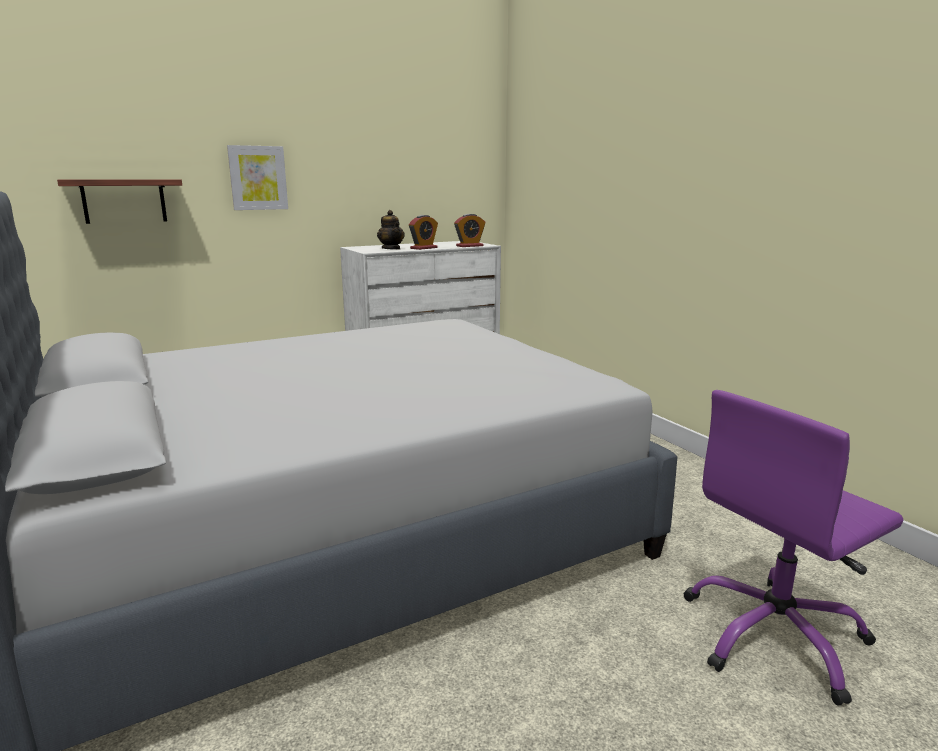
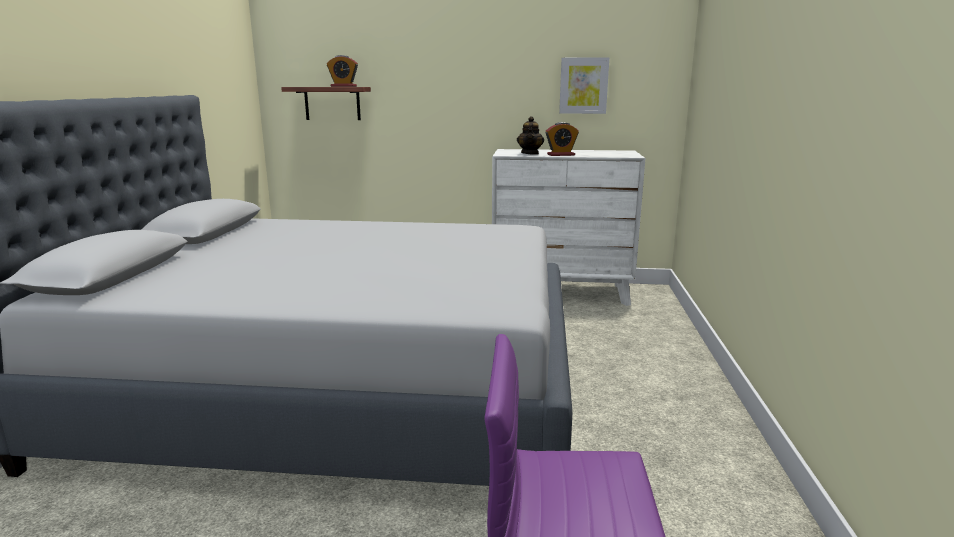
camera: 35 degrees right, 0 degrees up
(258, 178) = (432, 85): picture -> picture (583, 85)
(469, 246) = (611, 156): alarm clock -> alarm clock (343, 86)

